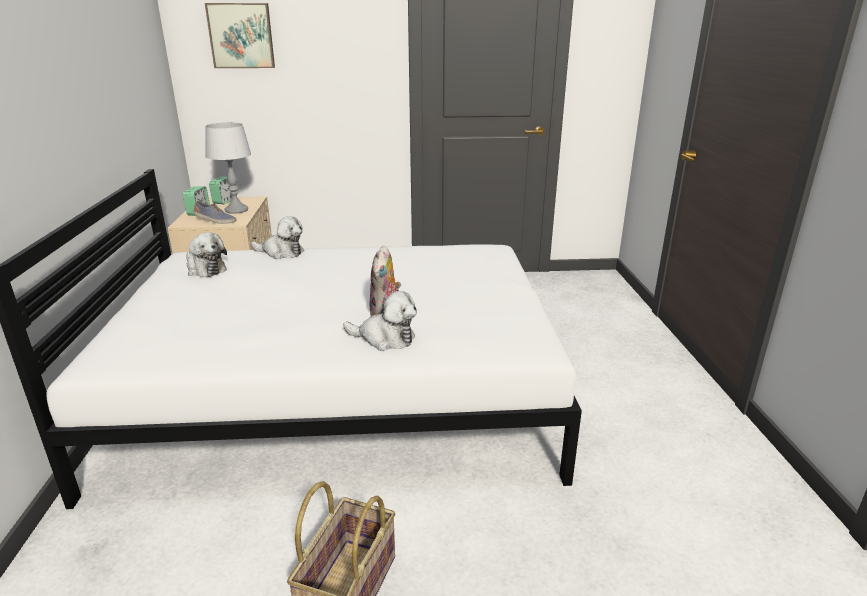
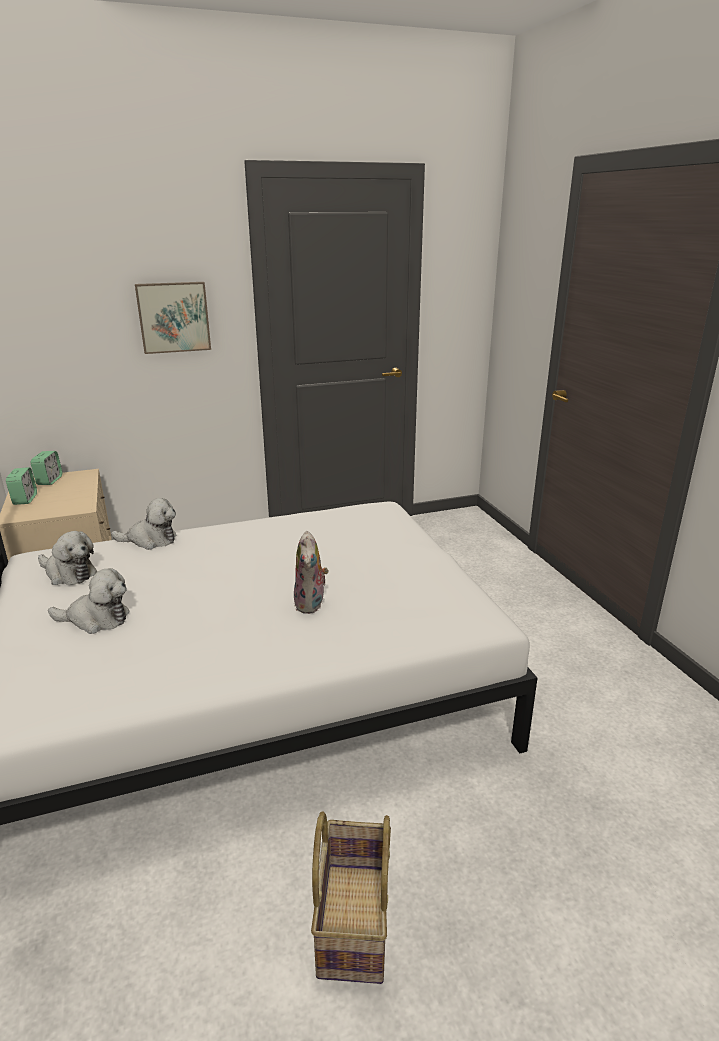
camera: 15 degrees left, 0 degrees up
(215, 221) = (53, 509): shoe -> none
(236, 210) = (71, 491): grey table lamp -> none
(241, 36) = (56, 285): picture -> picture (173, 317)
(385, 338) = (326, 633): plush toy -> plush toy (96, 619)

